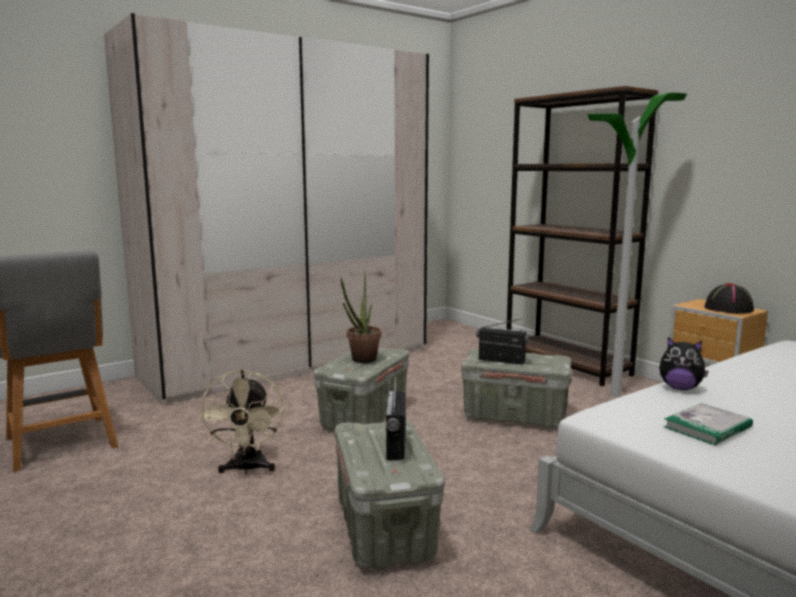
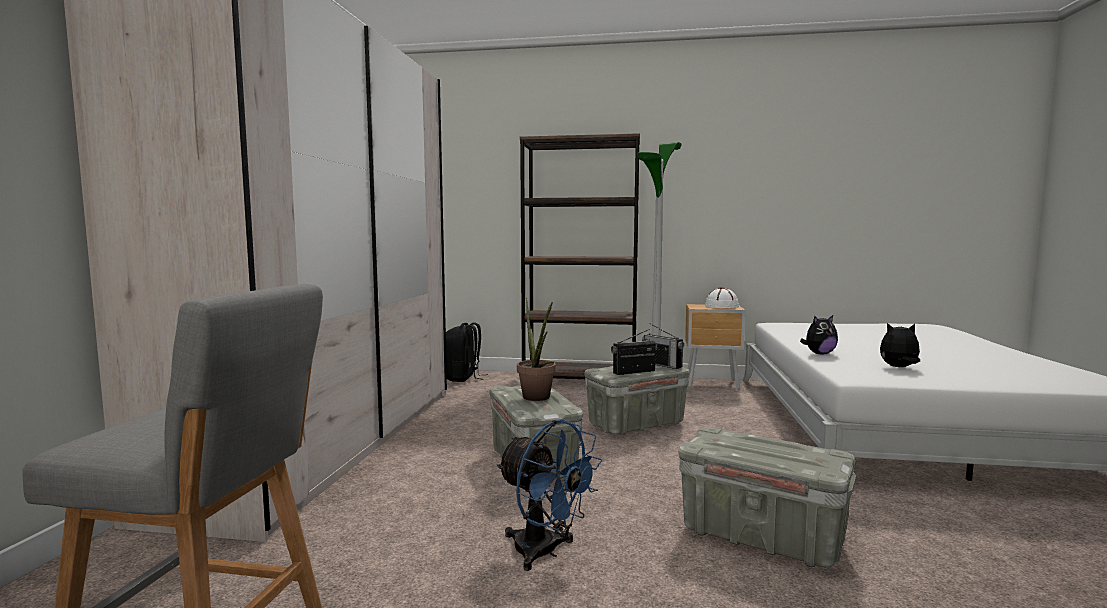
camera: 45 degrees left, 5 degrees down
(247, 469) = (545, 552): beige fan -> blue fan
(396, 445) = (767, 444): radio -> radio (662, 365)
(470, 338) = (463, 378): none -> black backpack
(707, 427) = (899, 367): book -> plush toy
(728, 309) = (722, 306): black hat -> white hat

